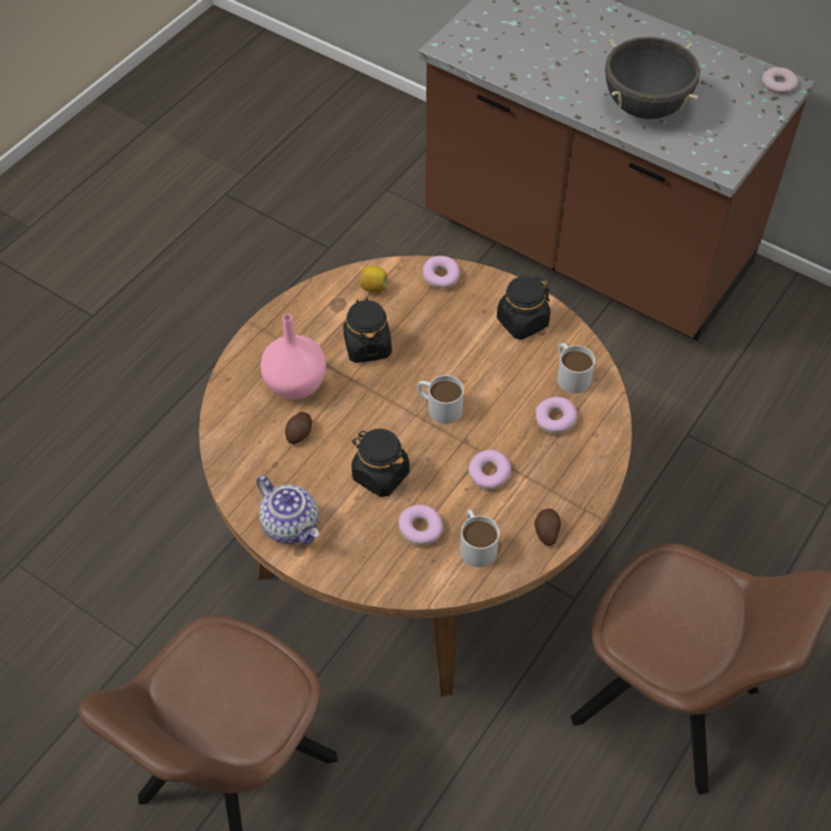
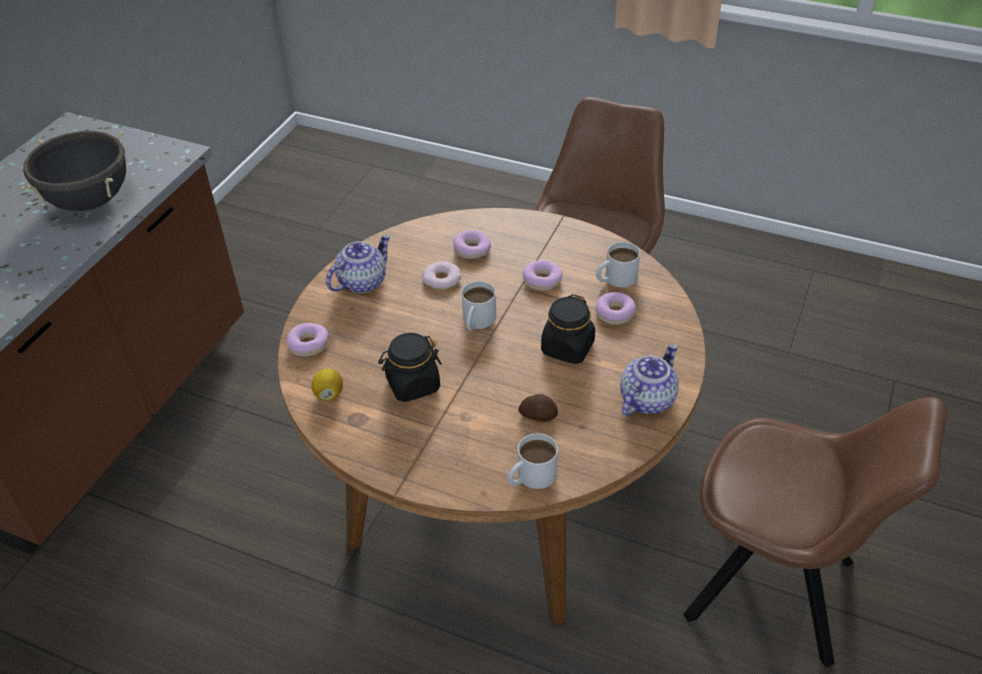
camera: 100 degrees left, 10 degrees down
(296, 385) = (478, 430): pink vase -> none
(522, 322) = (362, 281): black jar -> teapot
(546, 531) = (587, 242): potato -> none
(570, 374) = (419, 246): white mug -> white mug (530, 477)
(778, 83) = (66, 129): donut -> donut (442, 279)

